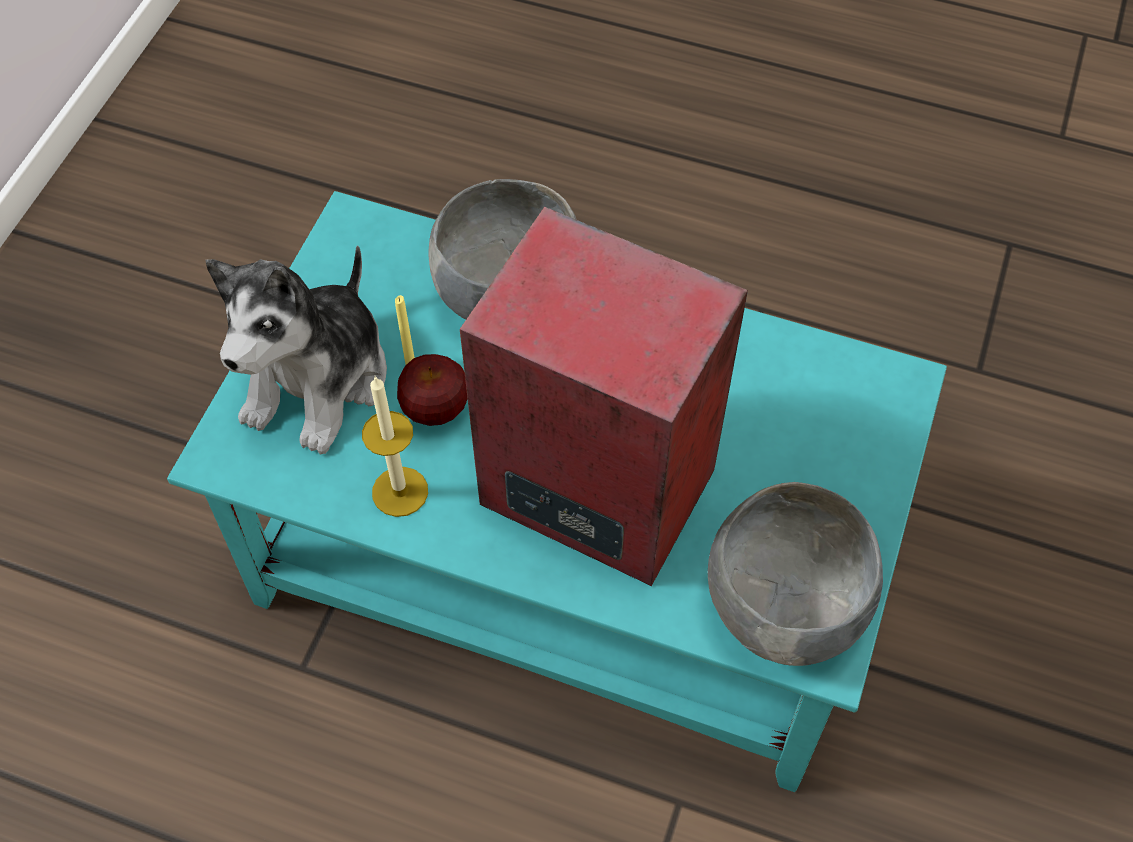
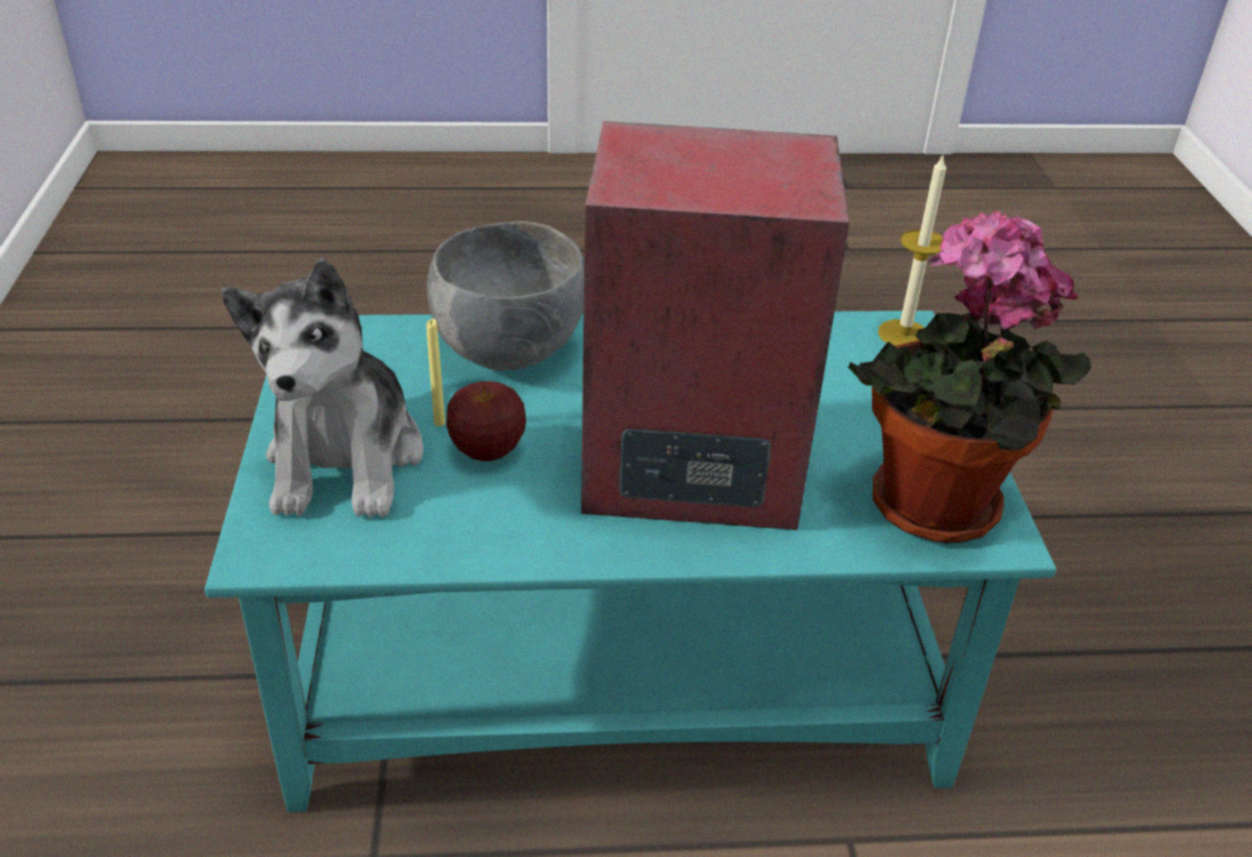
camera: 25 degrees left, 20 degrees down
(400, 491) = (489, 526): candle -> candle (904, 334)
(782, 608) = (930, 511): grey bowl -> potted plant

